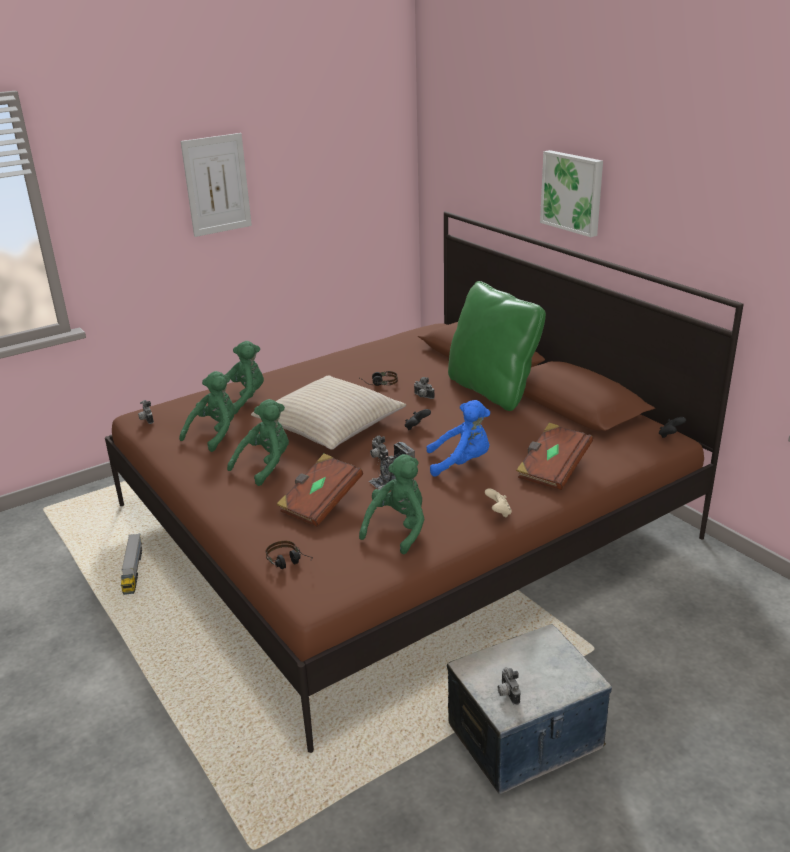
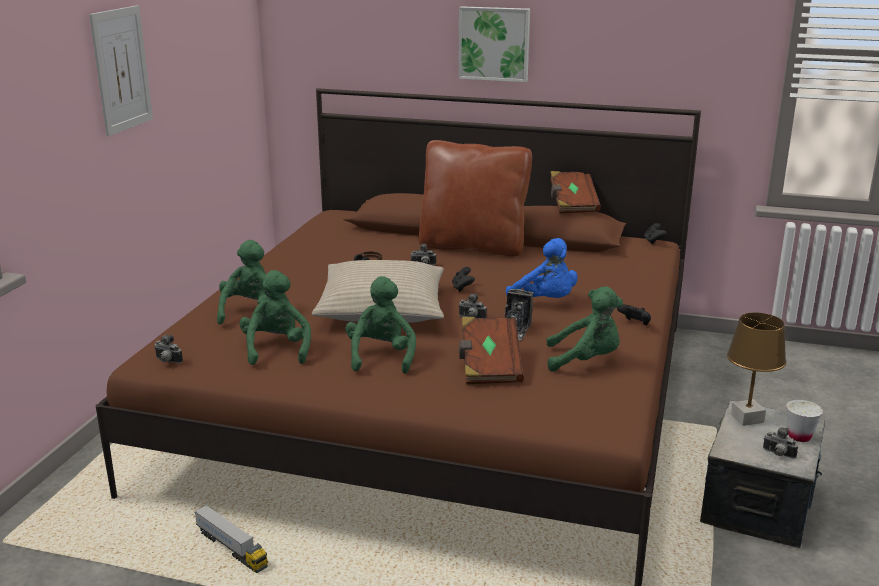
camera: 40 degrees left, 5 degrees down
(290, 563) = (549, 416): headphones -> none
(398, 529) = (585, 360): green plush toy -> green plush toy turned 105 degrees clockwise
(461, 463) = (546, 301): blue plush toy -> blue plush toy turned 90 degrees clockwise
(492, 390) = (473, 246): green pillow -> brown pillow
(498, 512) = (634, 324): beige game controller -> black game controller
(535, 648) = (747, 419): none -> brown table lamp
(552, 469) = (618, 285): brown book -> brown book (572, 204)
(556, 688) = (799, 436): none -> white cup

